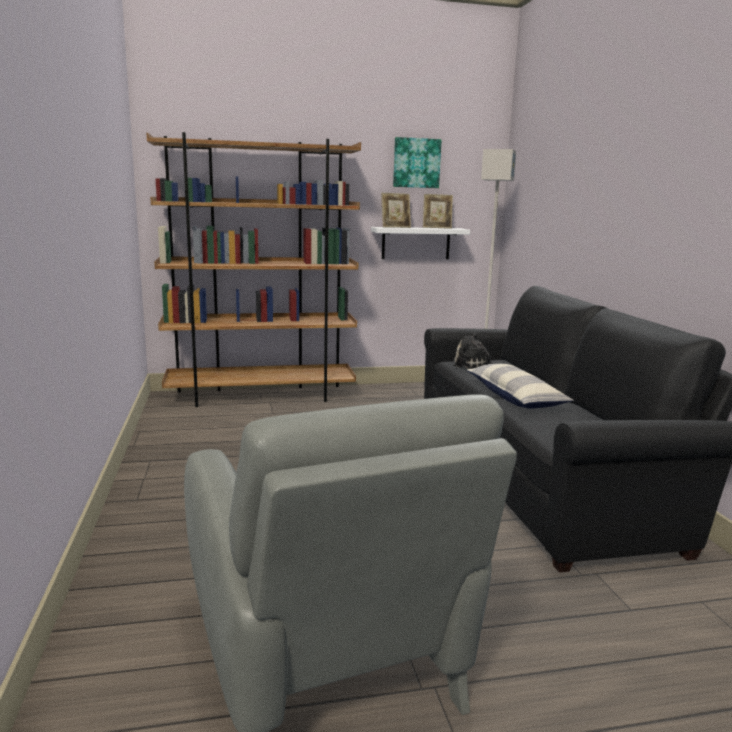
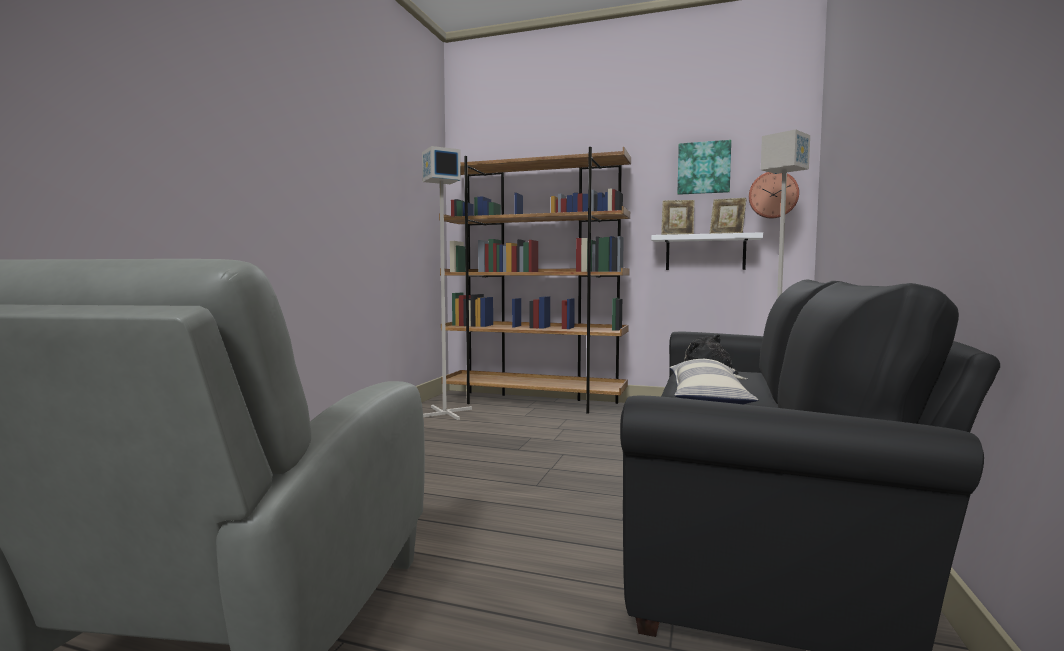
camera: 30 degrees right, 10 degrees down
(187, 422) = (444, 413): none -> grey floor lamp
(471, 193) = (773, 195): none -> wall clock

